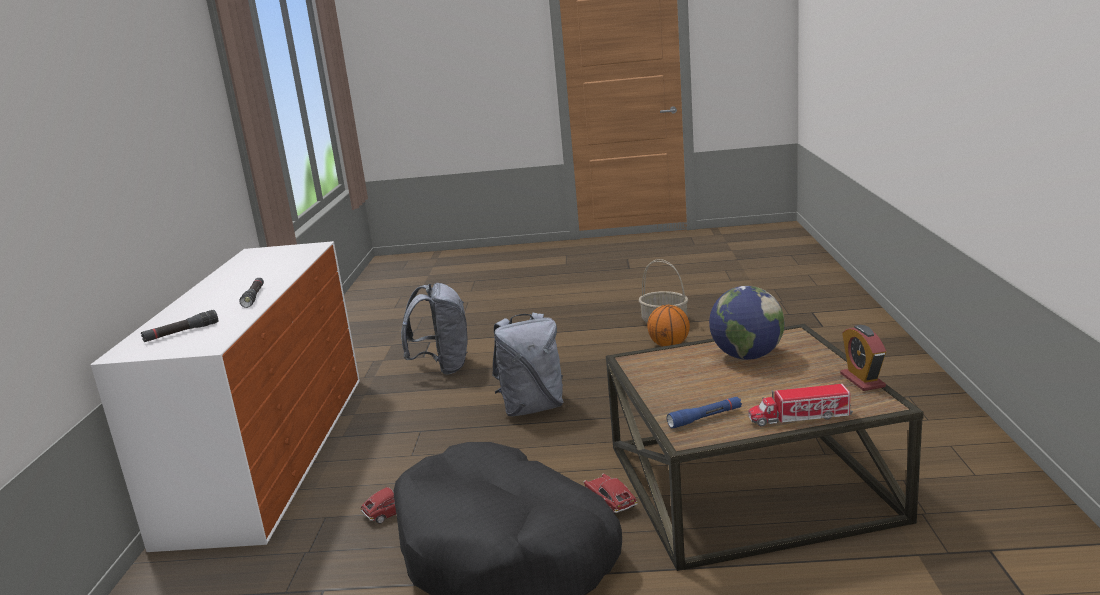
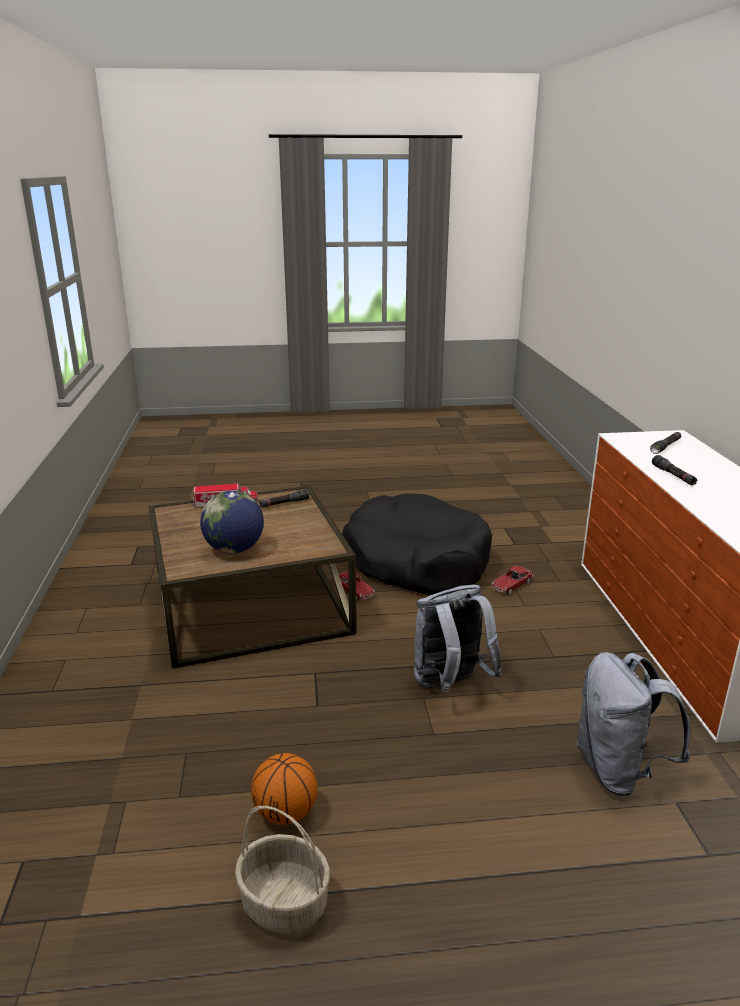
camera: 170 degrees right, 5 degrees up
(705, 418) = (284, 503): blue flashlight -> black flashlight
(862, 380) = (164, 525): alarm clock -> none

